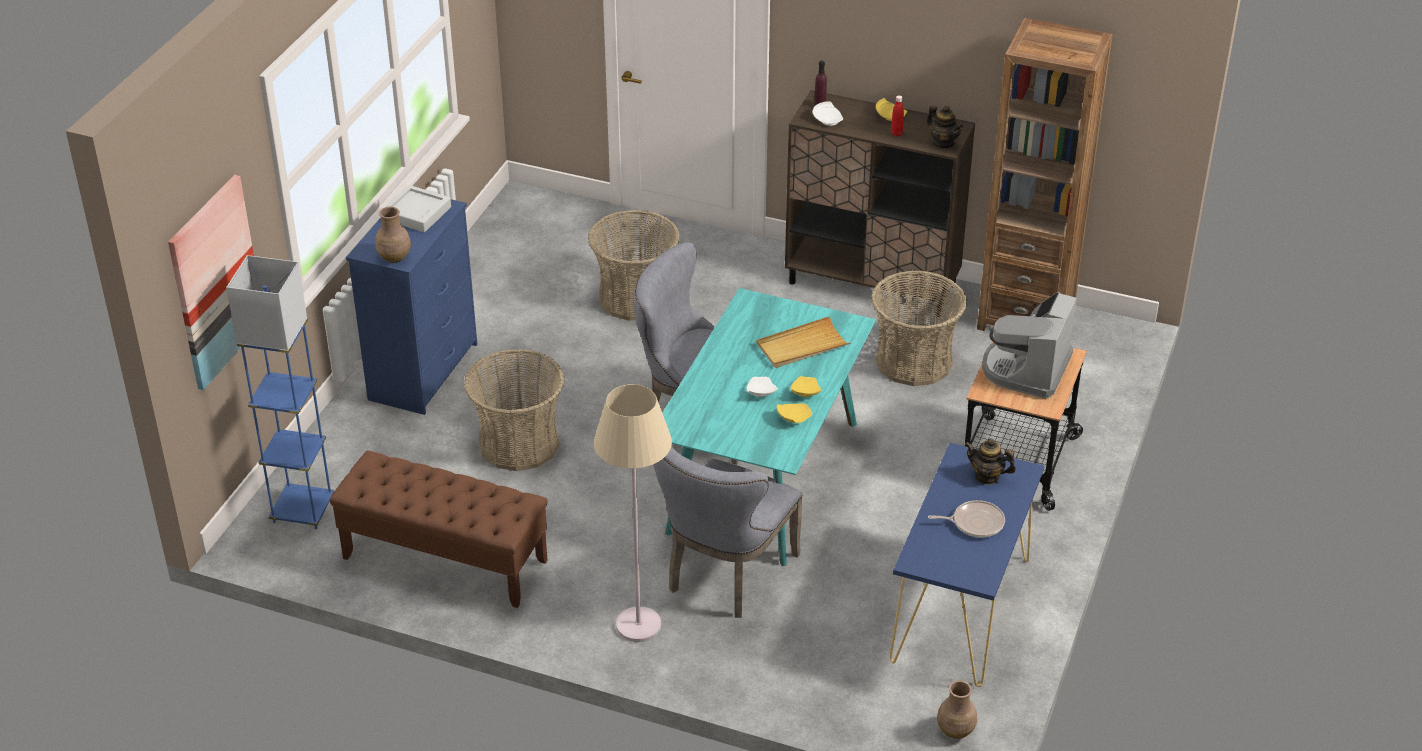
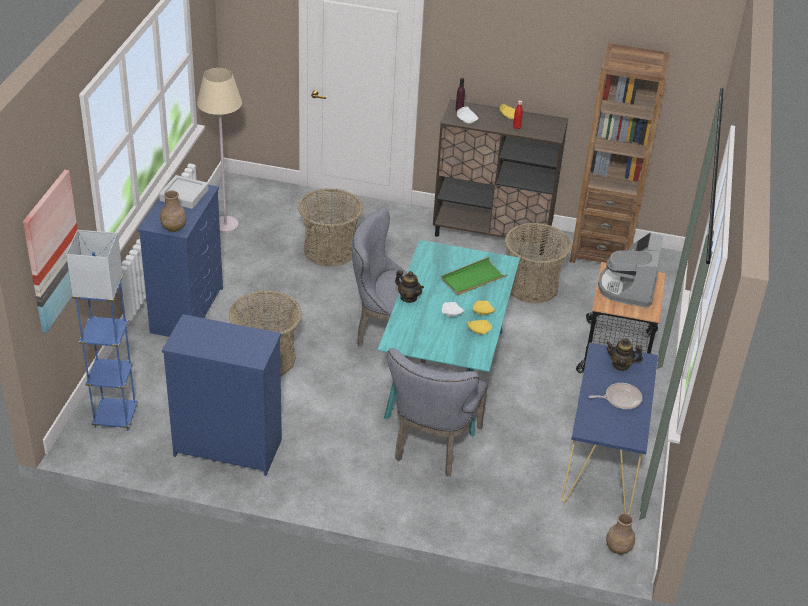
camera: 10 degrees left, 0 degrees up
(444, 559) = (227, 447): brown bench -> blue dresser
(638, 625) = (378, 487): beige floor lamp -> beige floor lamp (225, 225)
(802, 346) = (473, 279): beige tray -> green tray
(943, 143) = (550, 132): teapot -> teapot (408, 297)

